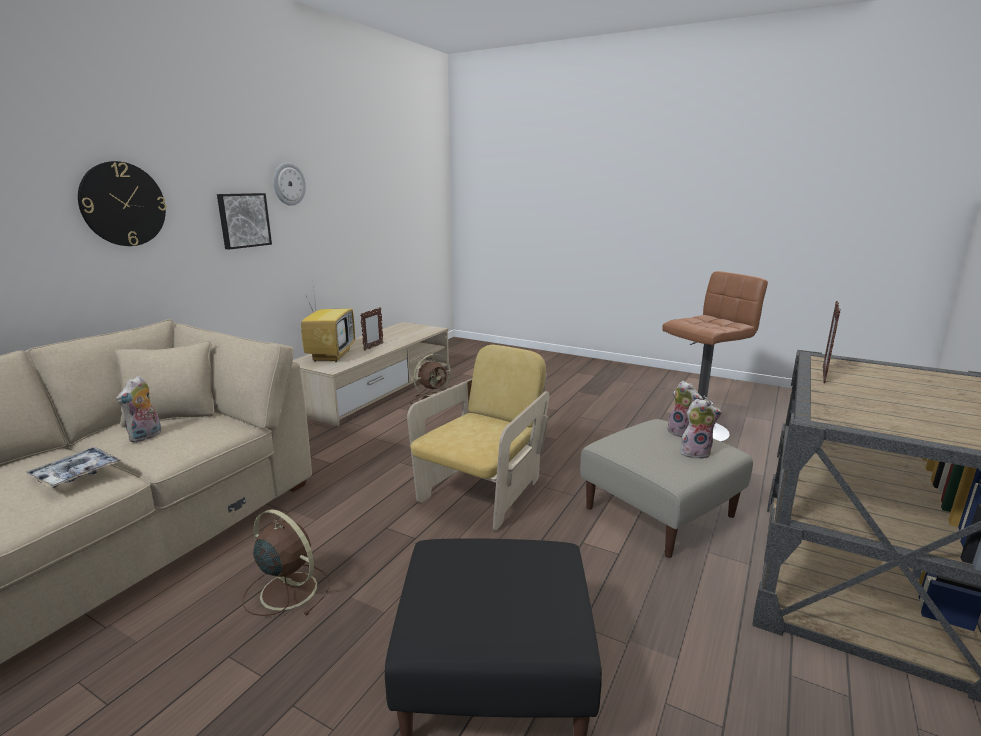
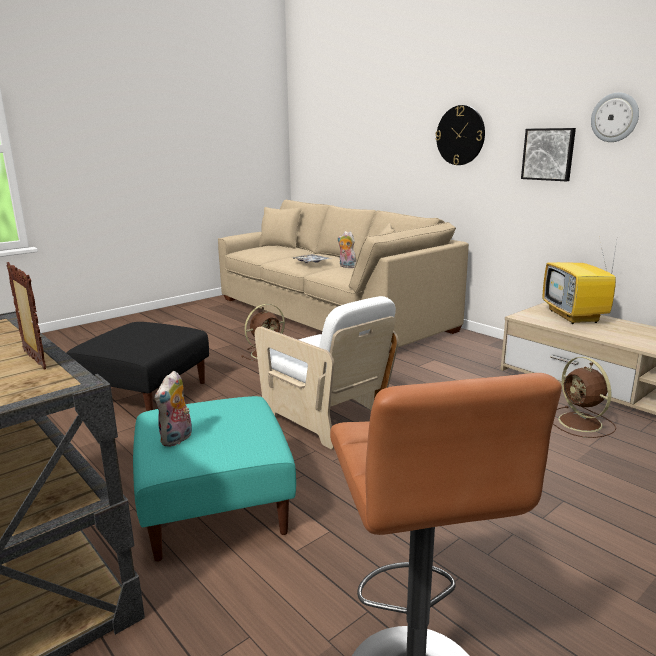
camera: 110 degrees right, 0 degrees up
(331, 355) = (575, 317): television -> television turned 60 degrees clockwise
(373, 347) = (617, 333): picture frame -> none
(483, 493) = (326, 418): yellow armchair -> white armchair
(659, 512) = (214, 505): beige ottoman -> turquoise ottoman
(682, 433) = (225, 450): plush toy -> none

